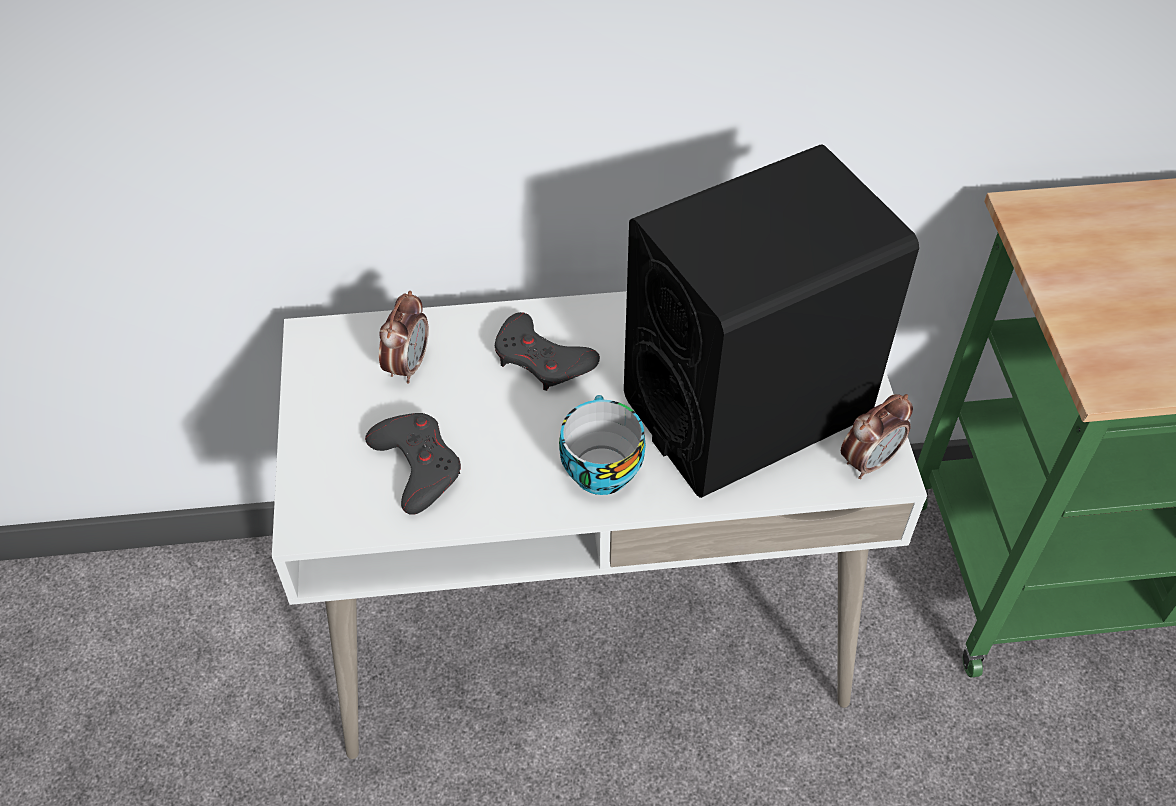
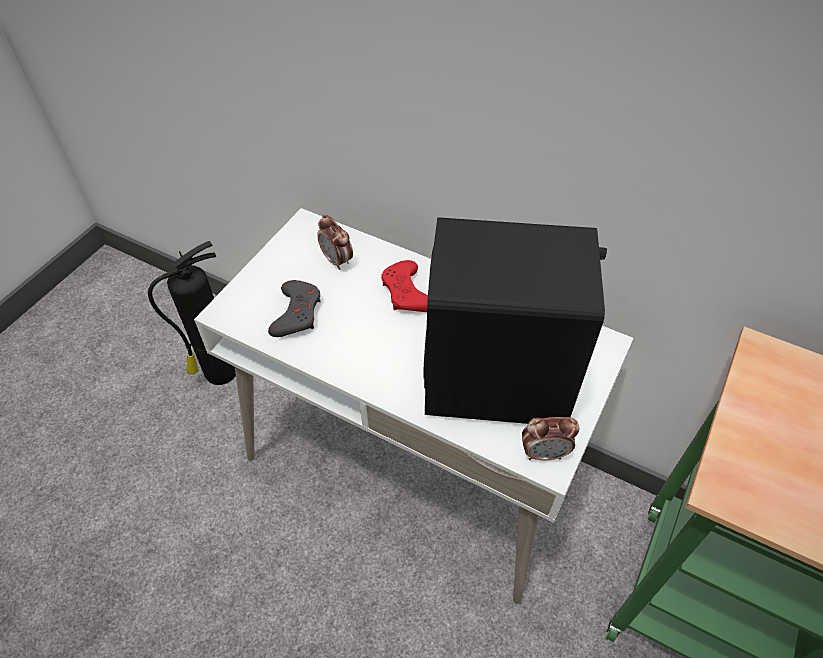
camera: 35 degrees right, 0 degrees up
(196, 665) = (219, 373): none -> fire extinguisher
(408, 365) = (337, 260): alarm clock -> alarm clock turned 90 degrees clockwise
(542, 359) = (407, 293): grey game controller -> red game controller
(599, 467) = (385, 366): cup -> none

